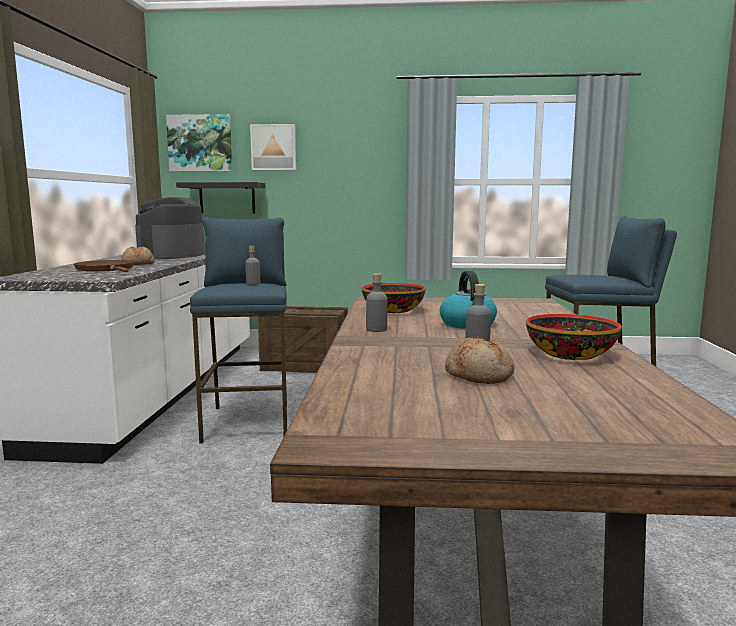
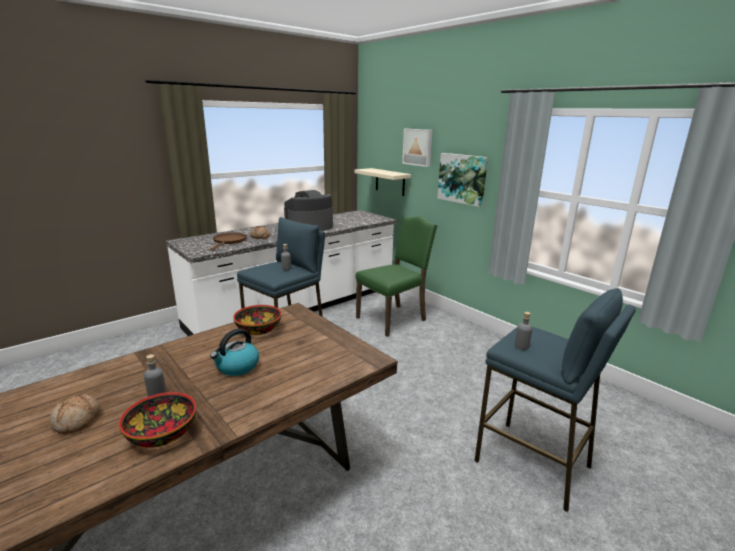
camera: 45 degrees right, 10 degrees up
(200, 143) = (379, 140): picture -> picture (462, 178)
(227, 198) = (390, 182): black shelf -> beige shelf
(305, 366) = (393, 319): crate -> green chair
(376, 329) = (189, 347): grey bottle -> grey bottle (521, 346)

